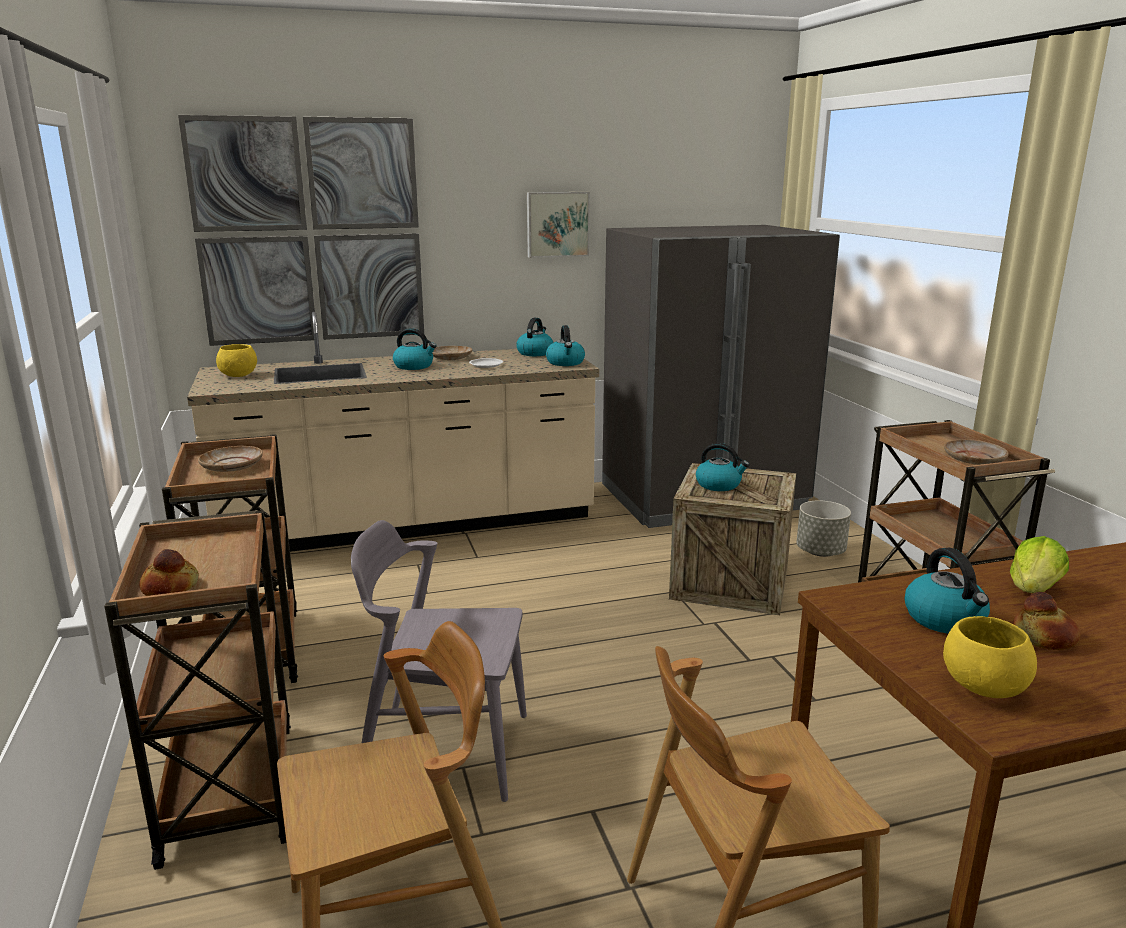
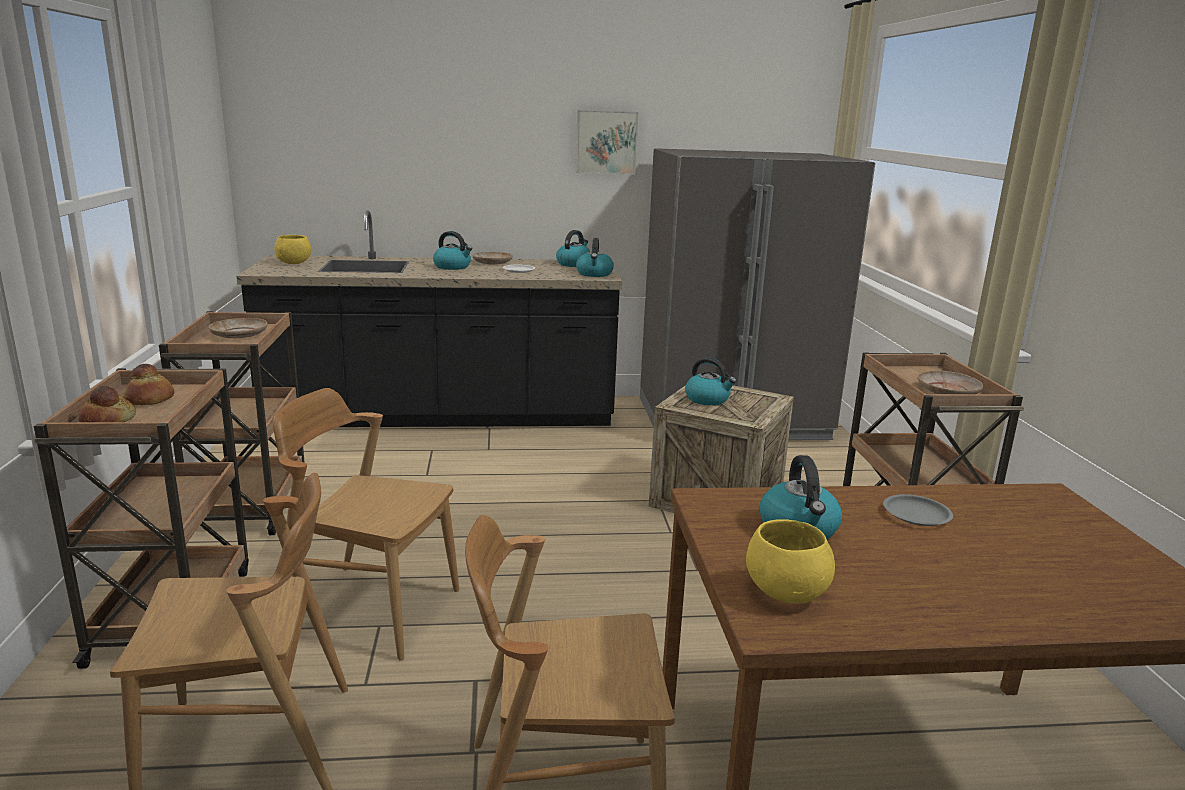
camera: 10 degrees right, 0 degrees up
(310, 232) = (371, 137): picture -> none
(409, 524) = (442, 415): beige counter -> black counter
(445, 750) = (371, 609): grey chair -> brown chair
(820, 552) = (823, 481): grey planter -> none
(1034, 590) = (917, 514): lettuce -> grey plate
(1045, 637) = (891, 557): bread -> bread (151, 399)

